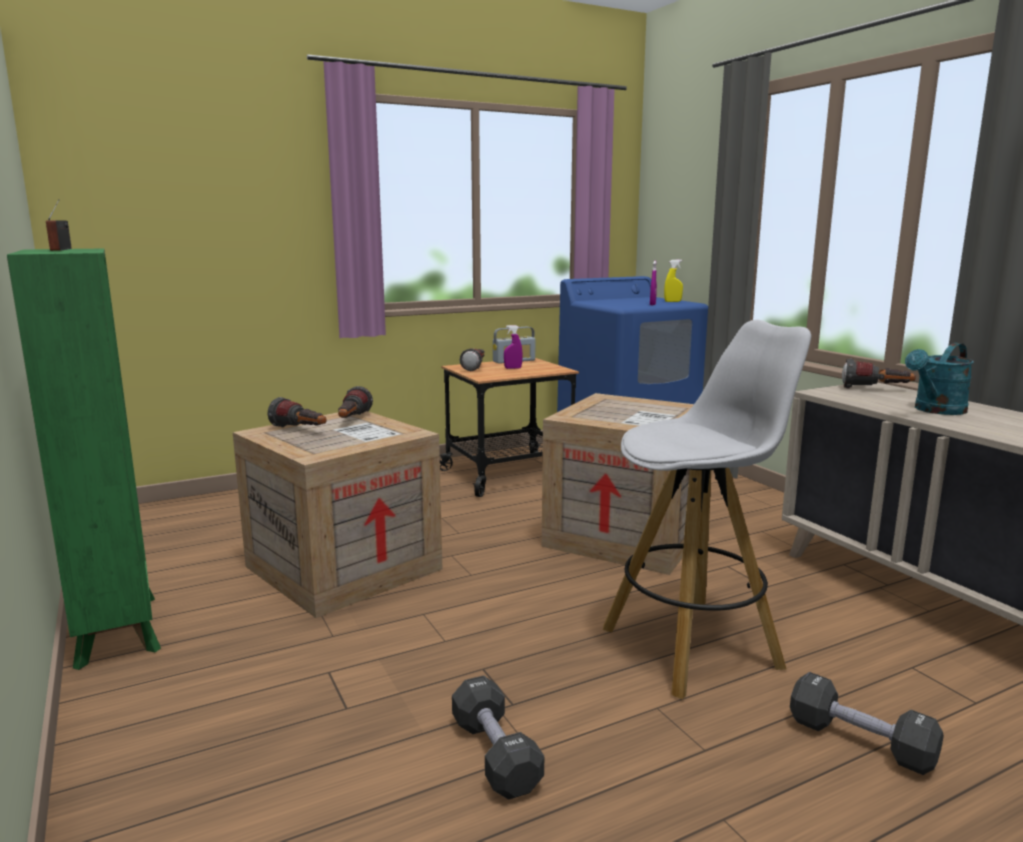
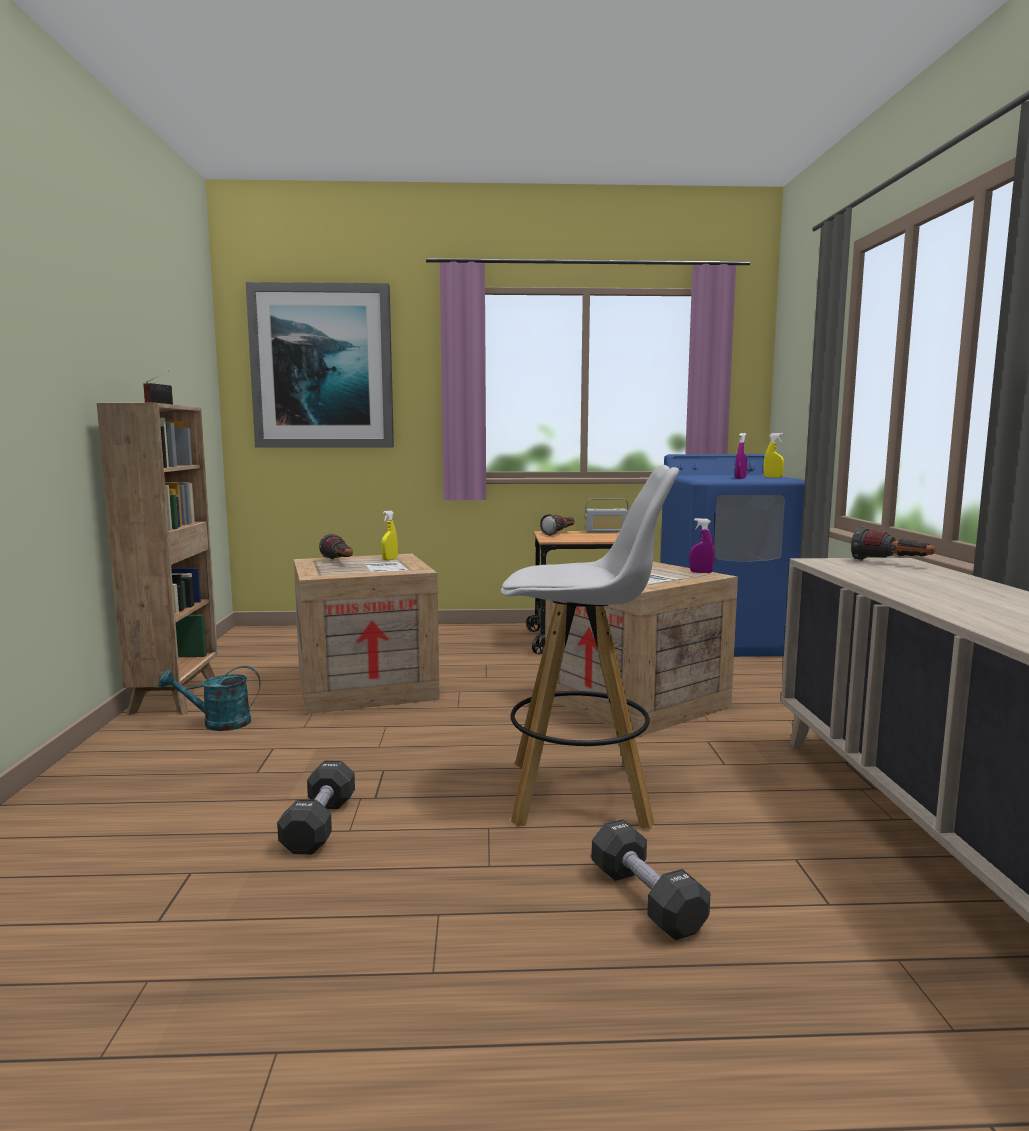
camera: 25 degrees right, 5 degrees down
(117, 629) = (176, 697): green bookcase -> brown bookcase
(177, 182) = (323, 367): none -> picture
(352, 420) = (389, 559): flashlight -> yellow spray bottle
(513, 368) = (592, 536): purple spray bottle -> purple spray bottle (701, 572)
(936, 410) = (912, 581): turquoise watering can -> turquoise watering can (218, 724)

